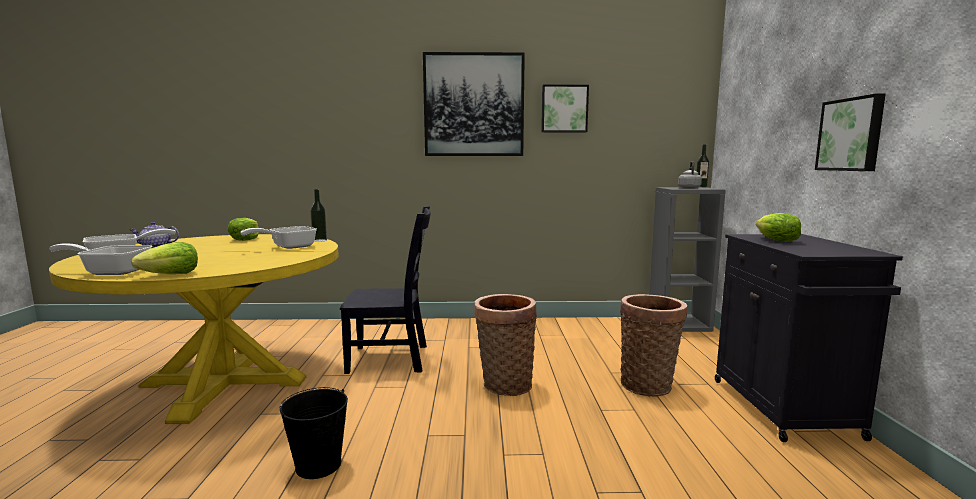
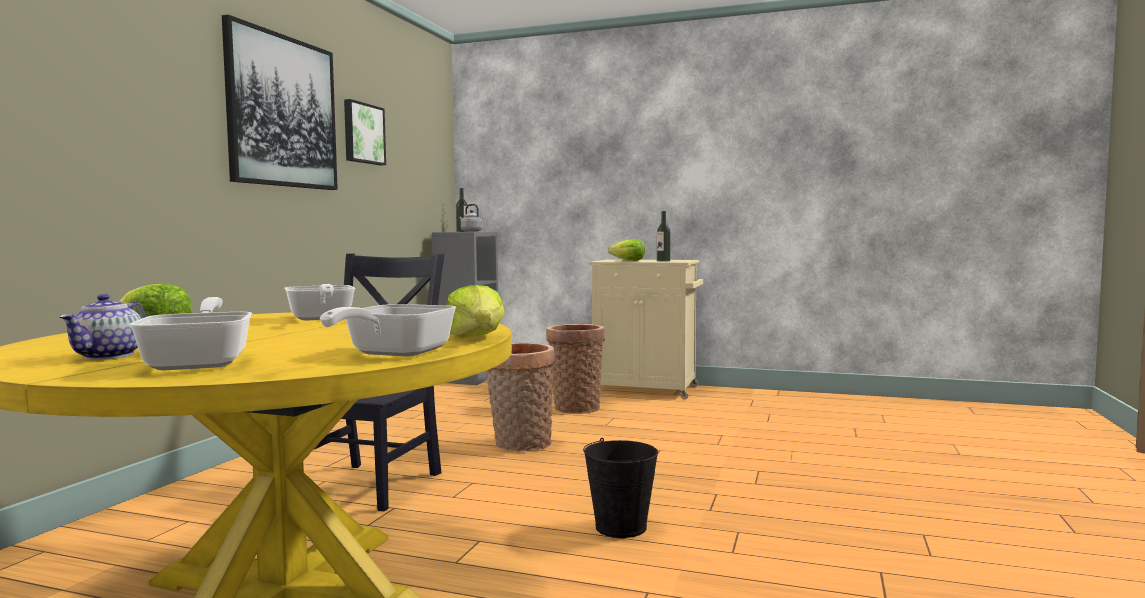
camera: 70 degrees left, 5 degrees down
(319, 240) = (285, 313): bottle -> bottle (663, 261)
(785, 409) = (647, 389): black cabinet -> beige cabinet
(851, 134) = (639, 183): picture -> none

